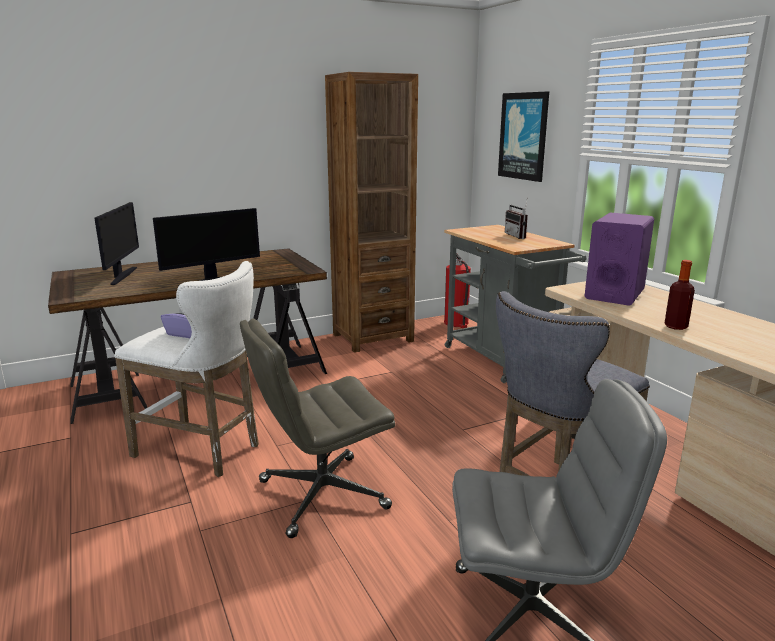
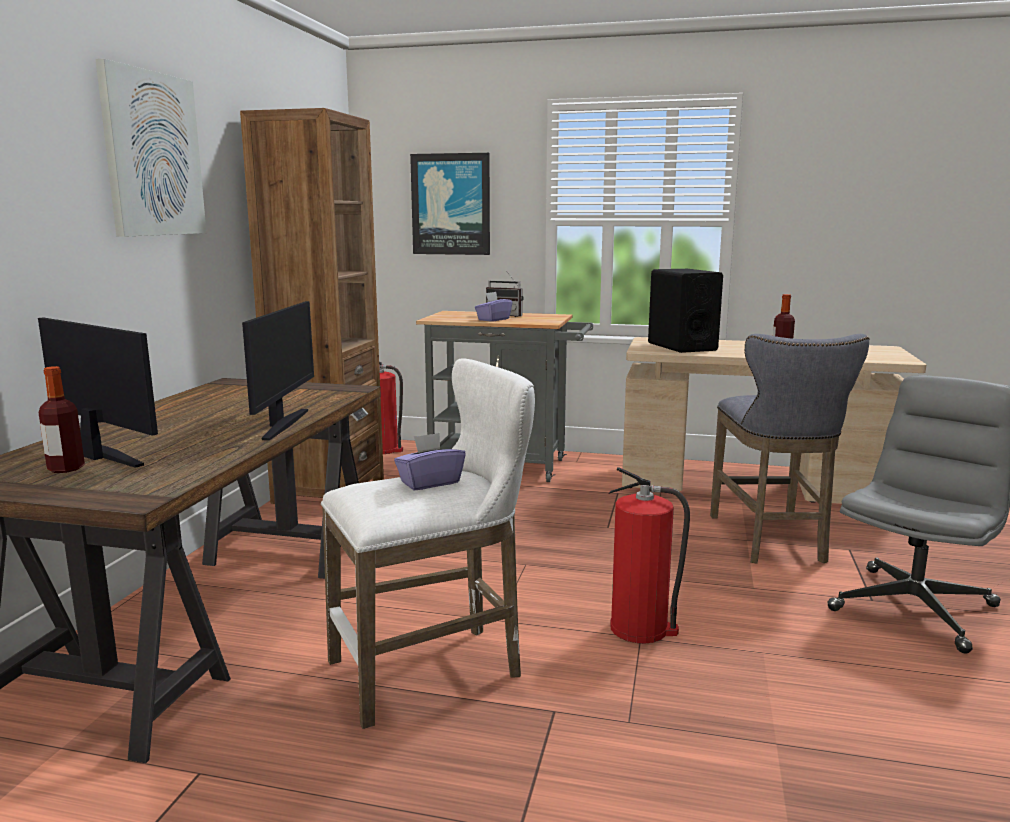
camera: 50 degrees left, 5 degrees down
(98, 278) = (66, 469): none -> bottle
(237, 111) = (152, 154): none -> picture
(321, 495) = (641, 629): grey office chair -> fire extinguisher
(492, 238) = (493, 319): none -> purple tissue box
(614, 294) = (681, 346): purple speaker -> black speaker

